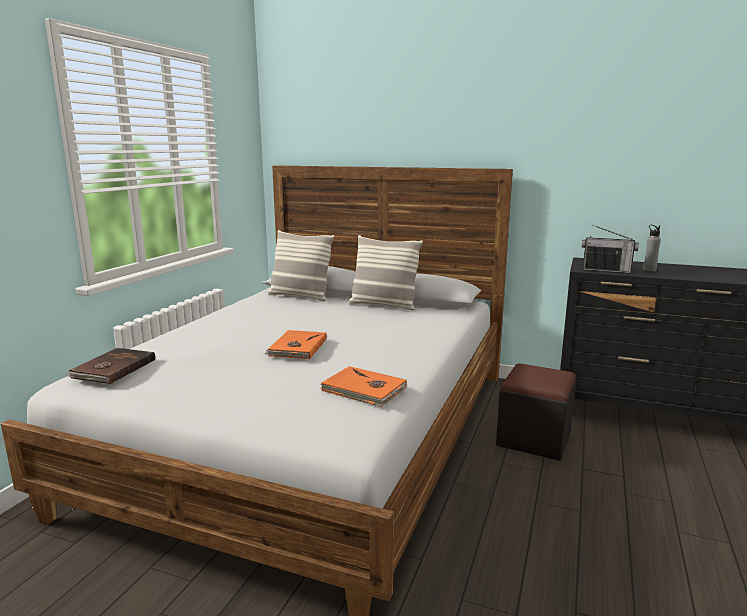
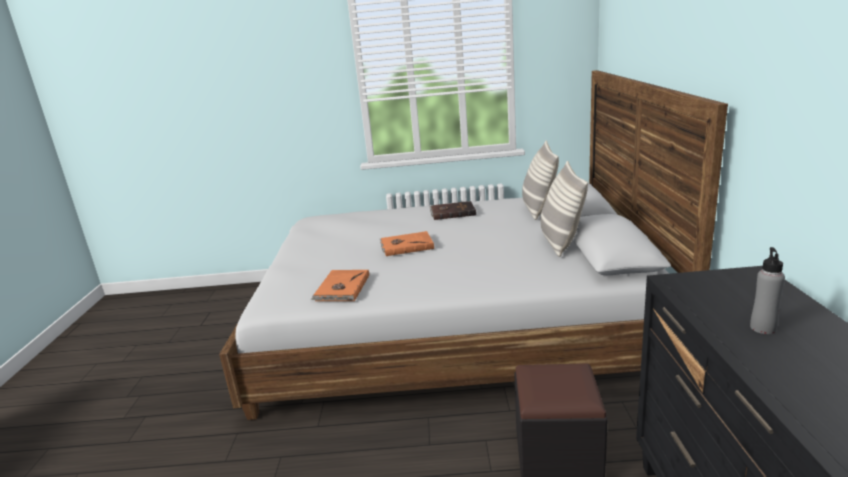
camera: 70 degrees right, 5 degrees up
(112, 369) = (328, 218): brown book -> brown book (452, 212)
(606, 270) = (693, 296): radio -> none

